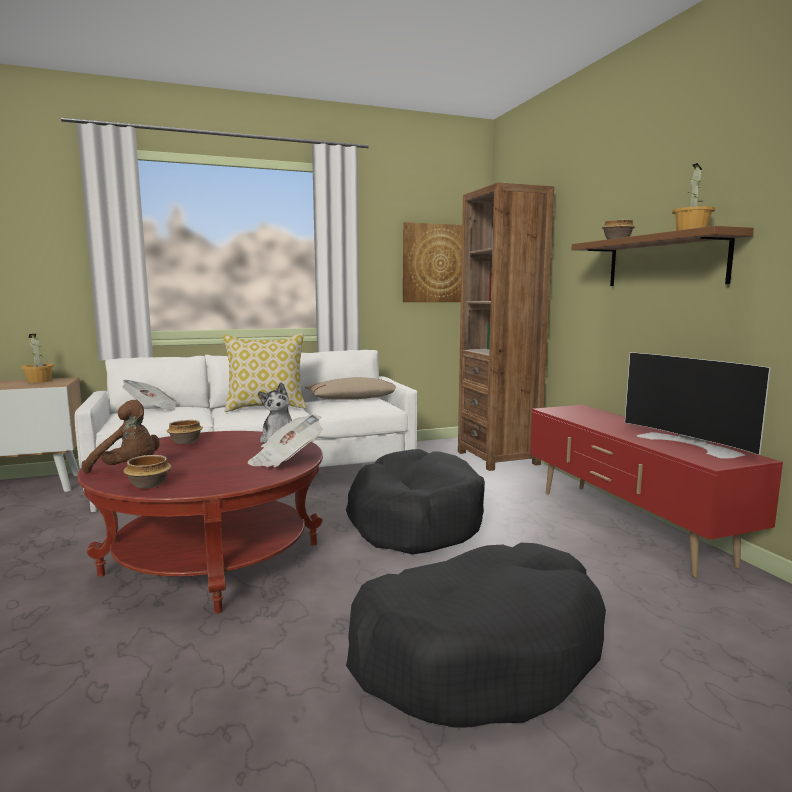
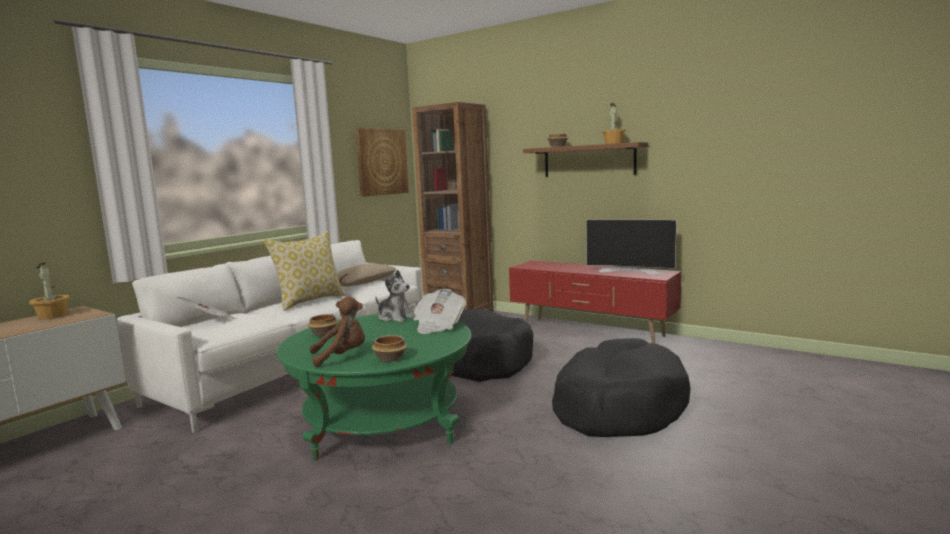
camera: 35 degrees left, 0 degrees up
(214, 558) = (383, 421): red coffee table -> green coffee table

